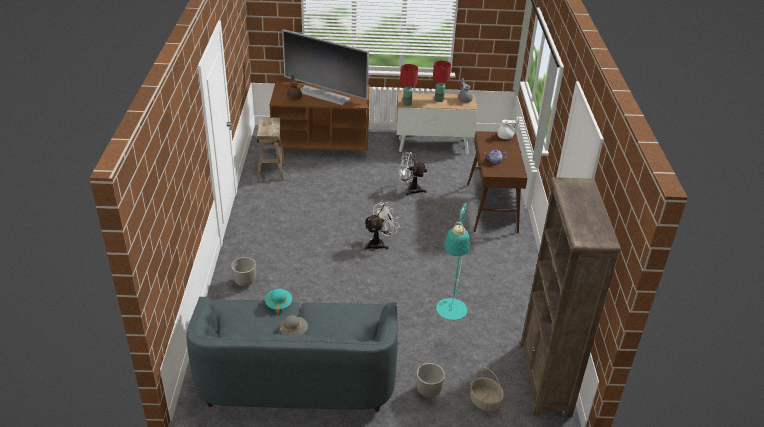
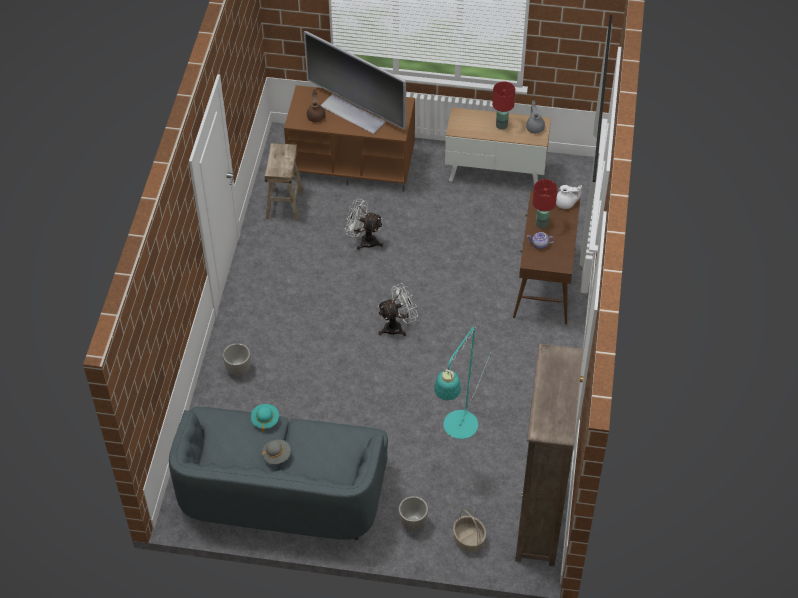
camera: 10 degrees right, 15 degrees up
(407, 104) = (458, 130): red table lamp -> red table lamp (541, 224)
(410, 189) = (450, 246): white fan -> white fan (364, 241)

